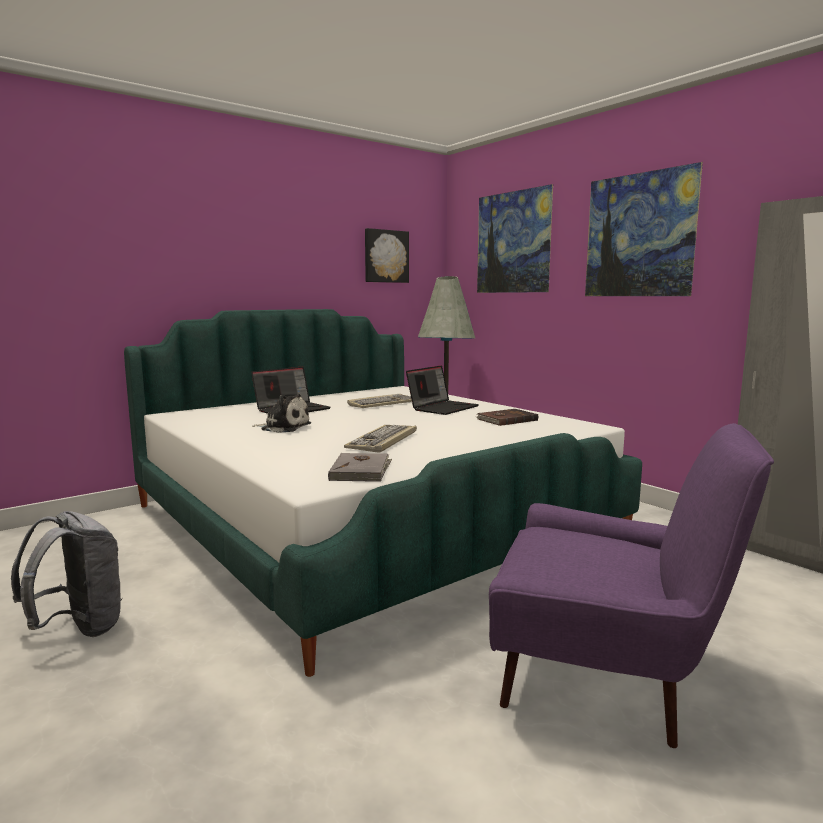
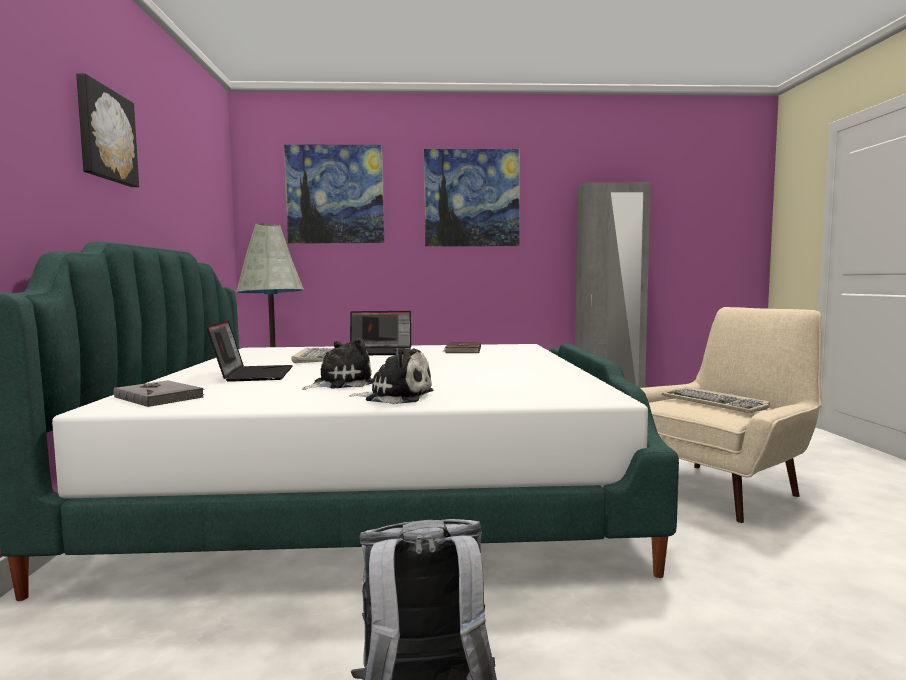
camera: 55 degrees left, 5 degrees down
(249, 445) = (396, 397): none -> plush toy
(361, 470) = (566, 385): grey book -> grey book (160, 397)
(383, 441) = (472, 372): keyboard -> keyboard (715, 403)
(385, 256) = (201, 193): picture -> picture (105, 135)
(442, 408) = (380, 352): laptop -> laptop turned 105 degrees clockwise
(606, 679) = (722, 488): purple armchair -> beige armchair

